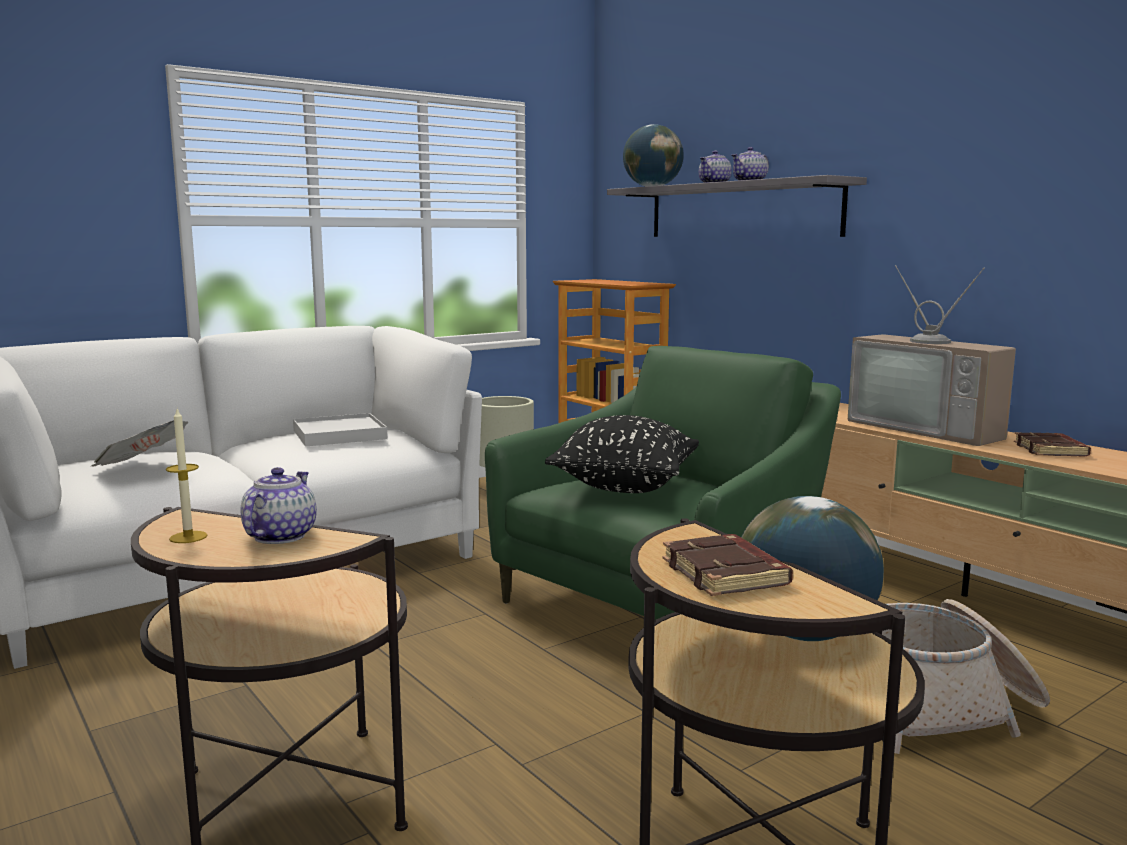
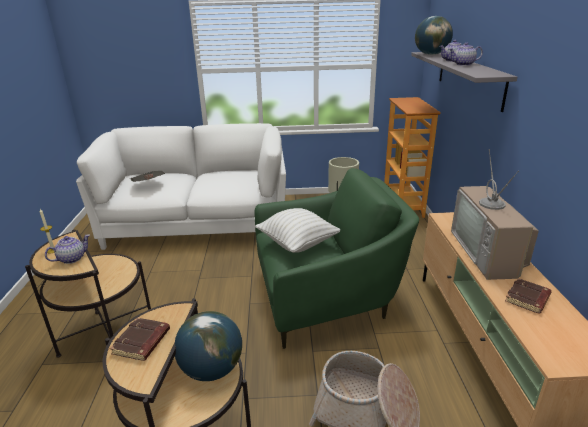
camera: 35 degrees right, 15 degrees up
(339, 434) = (235, 178): white tray -> none
(625, 487) = (297, 243): black pillow -> white pillow

